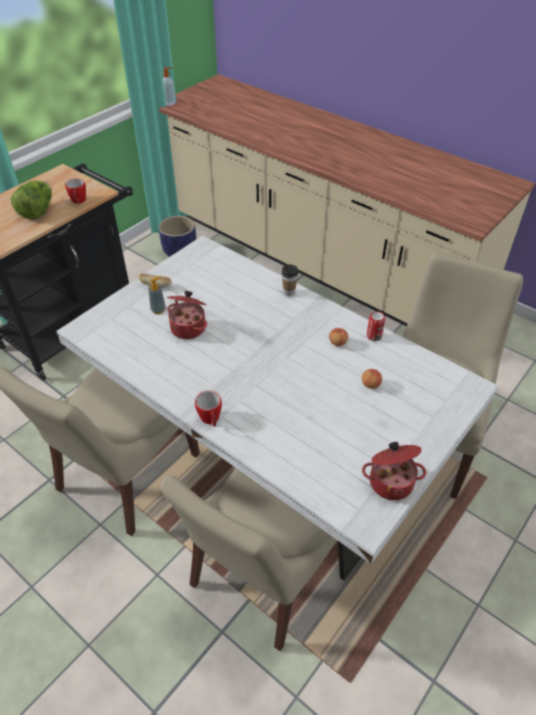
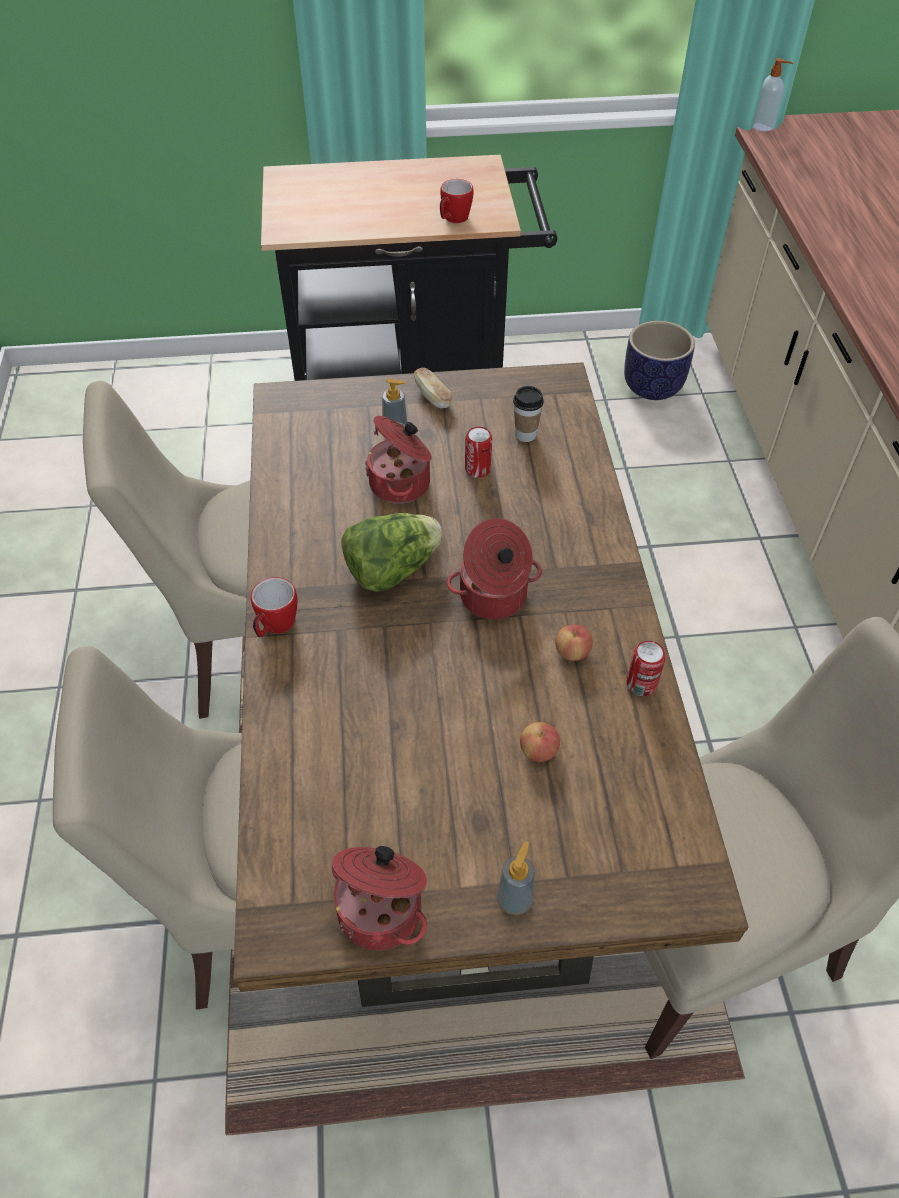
camera: 45 degrees right, 5 degrees up
(38, 211) = (390, 208): lettuce -> lettuce (392, 570)
(214, 301) = (477, 469): none -> can
(269, 460) = (451, 765): white dining table -> brown dining table
(284, 344) = (493, 597): none -> cooking pot
(289, 292) = (599, 526): cup -> cup (525, 435)
(427, 438) = (514, 899): none -> soap dispenser

